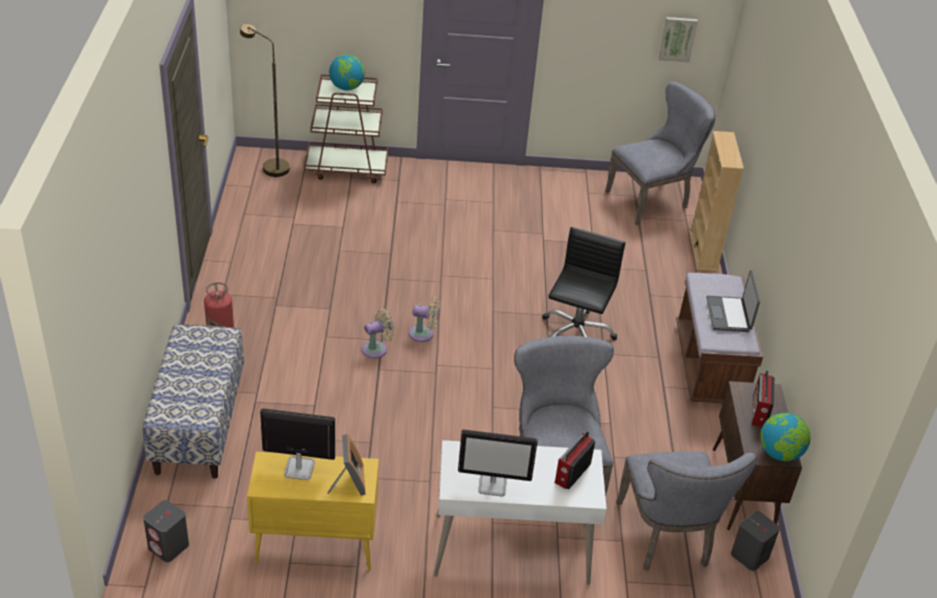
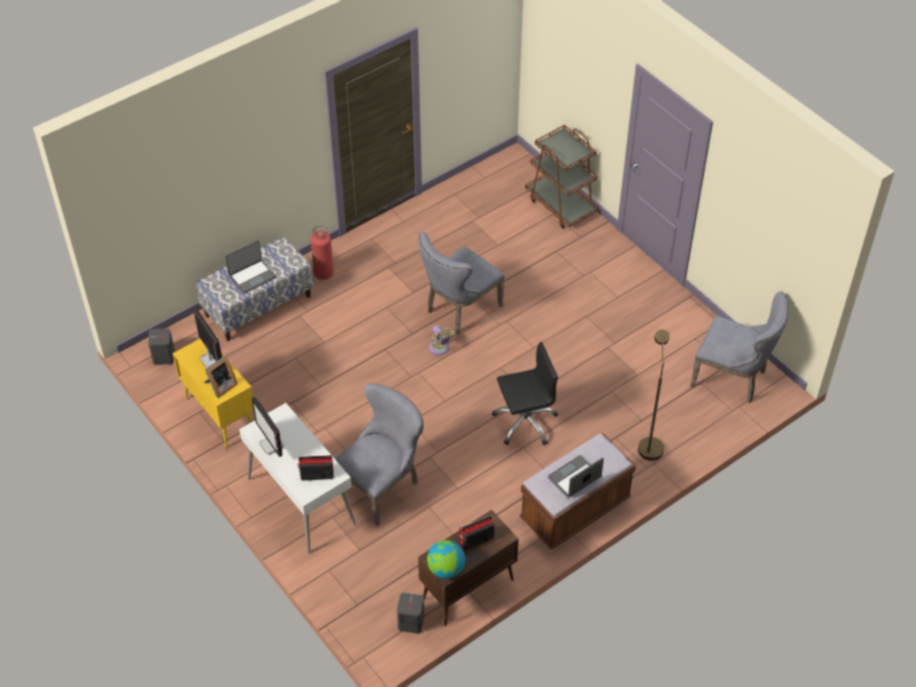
camera: 55 degrees right, 10 degrees up
(198, 378) = (252, 276): none -> laptop
(270, 166) = (516, 171): brown floor lamp -> brown floor lamp (649, 443)
(347, 87) = (569, 145): globe -> none
(377, 349) = (402, 336): beige fan -> none
(667, 539) = (383, 572): grey chair -> grey chair (459, 310)
(677, 38) = (792, 259): picture -> none
(703, 251) = (705, 440): beige bookcase -> none

